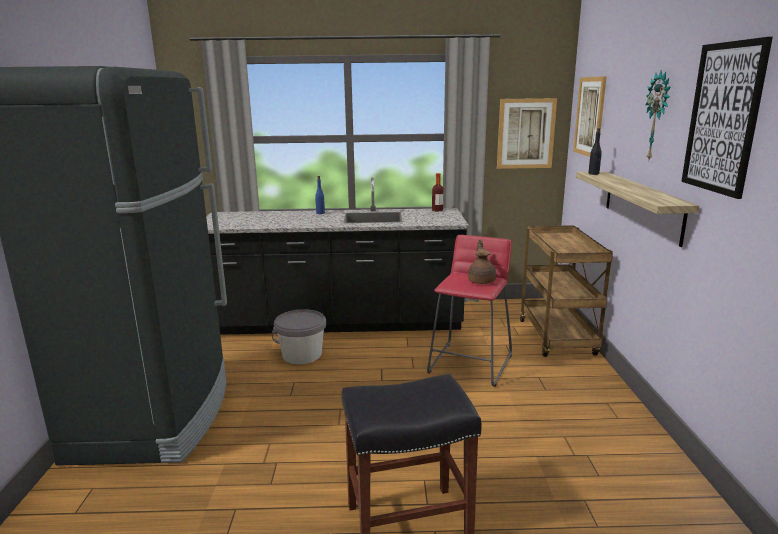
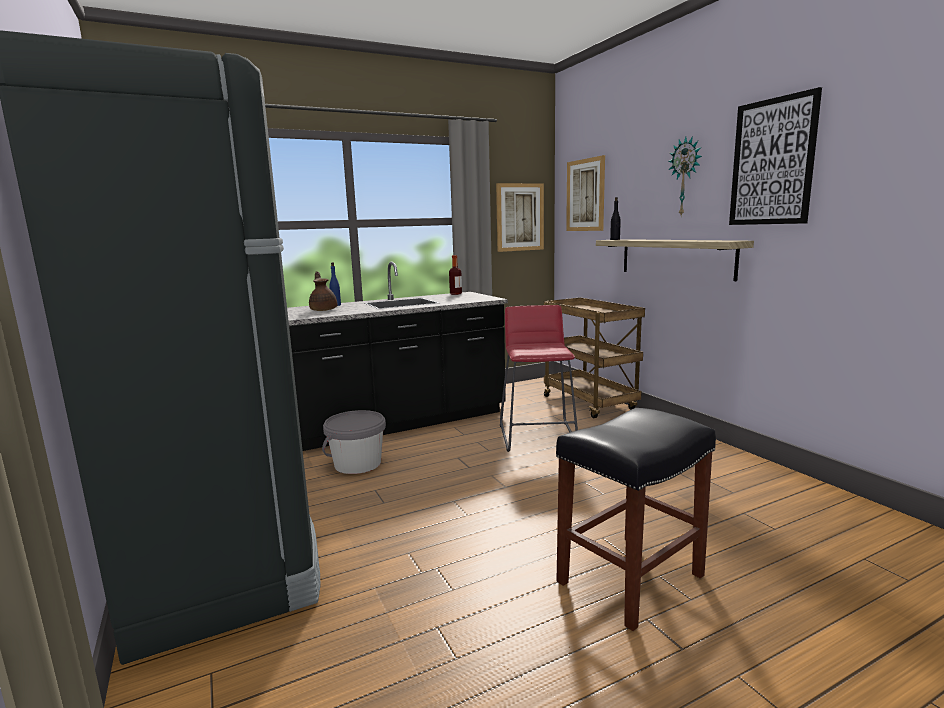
camera: 25 degrees left, 5 degrees down
(481, 281) = (547, 346): brown teapot -> brown teapot (324, 310)

